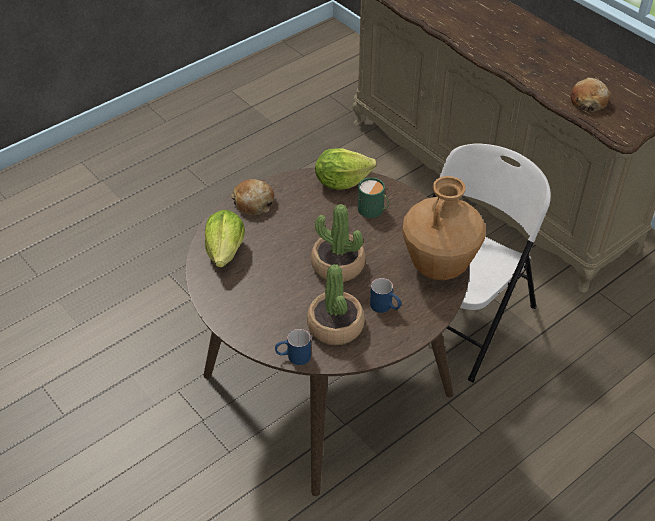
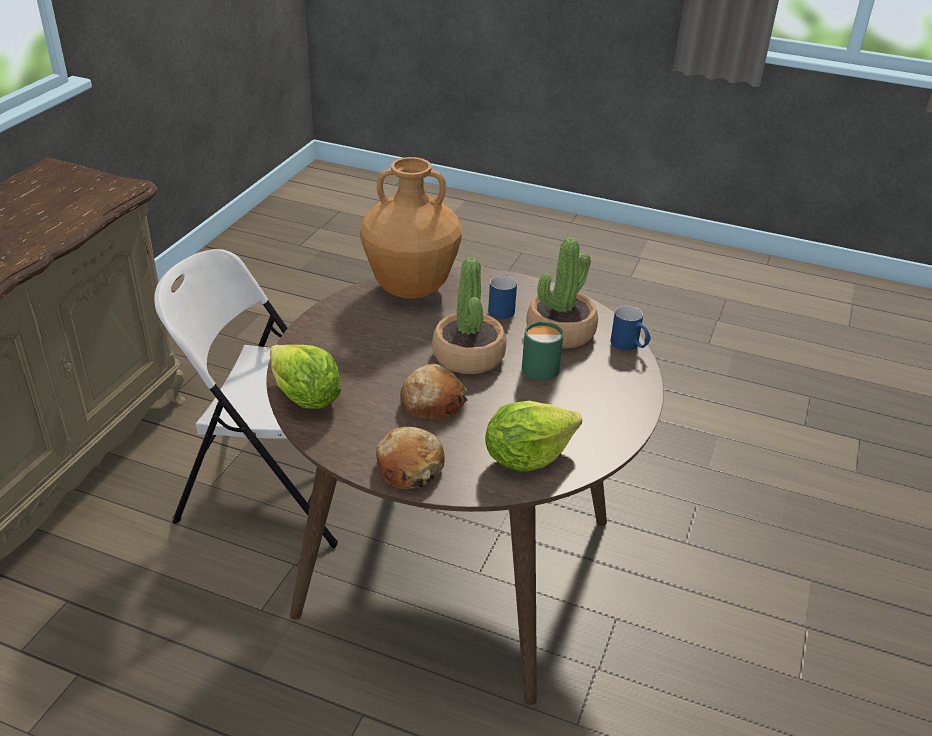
camera: 120 degrees left, 10 degrees down
(373, 210) = (347, 356): green mug -> green mug (540, 366)
(588, 101) = (63, 213): bread -> bread (432, 402)

